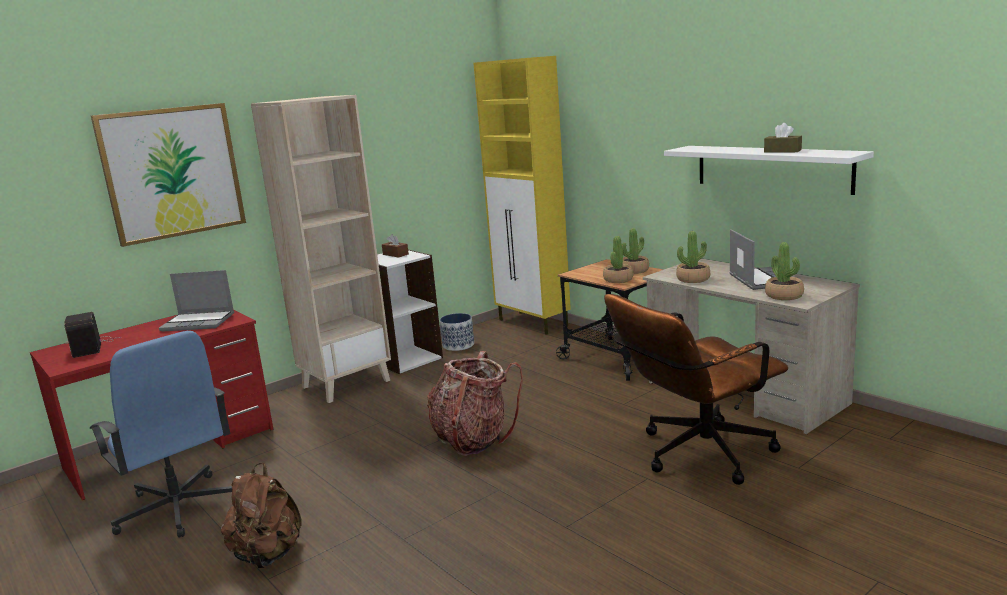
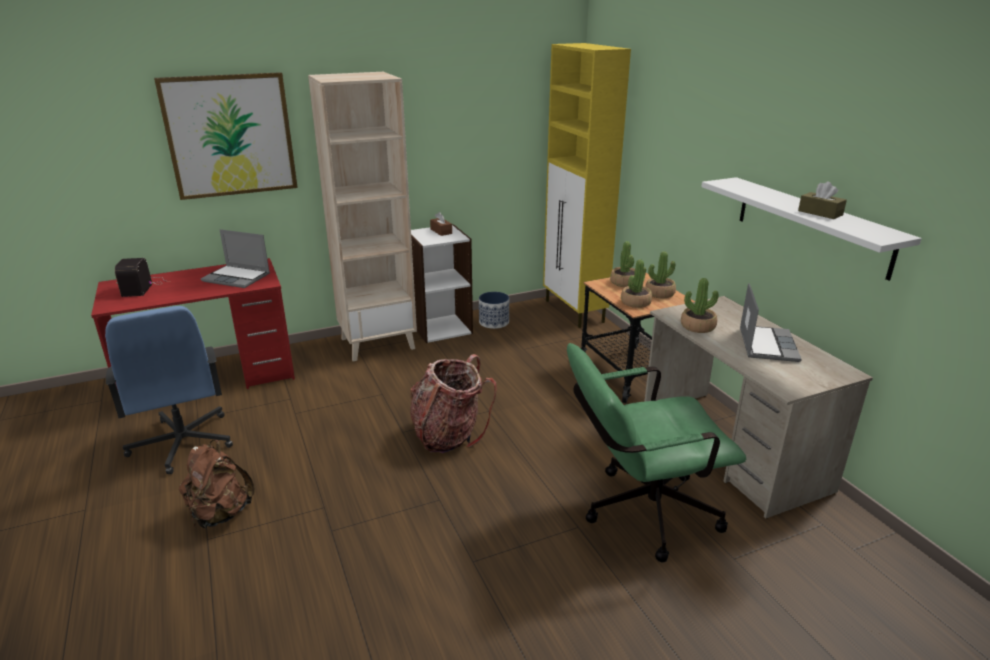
camera: 15 degrees right, 10 degrees up
(696, 455) = (639, 512): brown office chair -> green office chair
(784, 296) = (776, 375): potted plant -> potted plant (624, 282)

